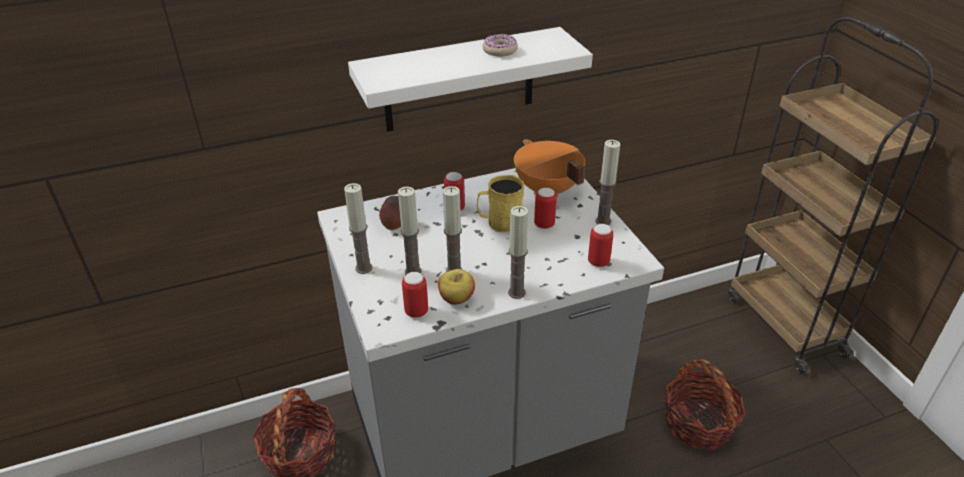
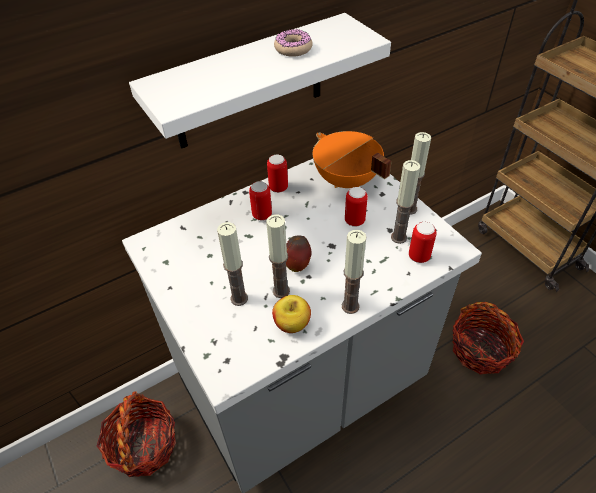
camera: 10 degrees left, 10 degrees up
(364, 268) = (187, 302): candle -> candle (399, 237)
(394, 226) = (206, 246): apple -> apple (297, 265)
(416, 311) = (255, 347): can -> can (278, 188)
(500, 222) = (311, 225): yellow mug -> none

